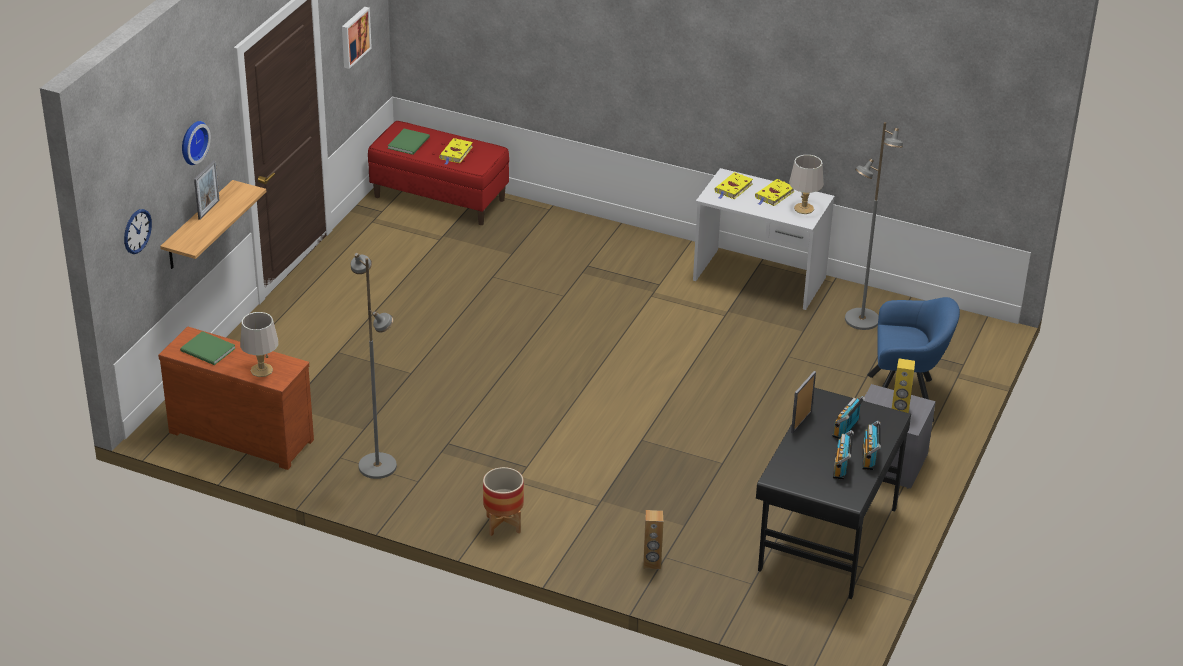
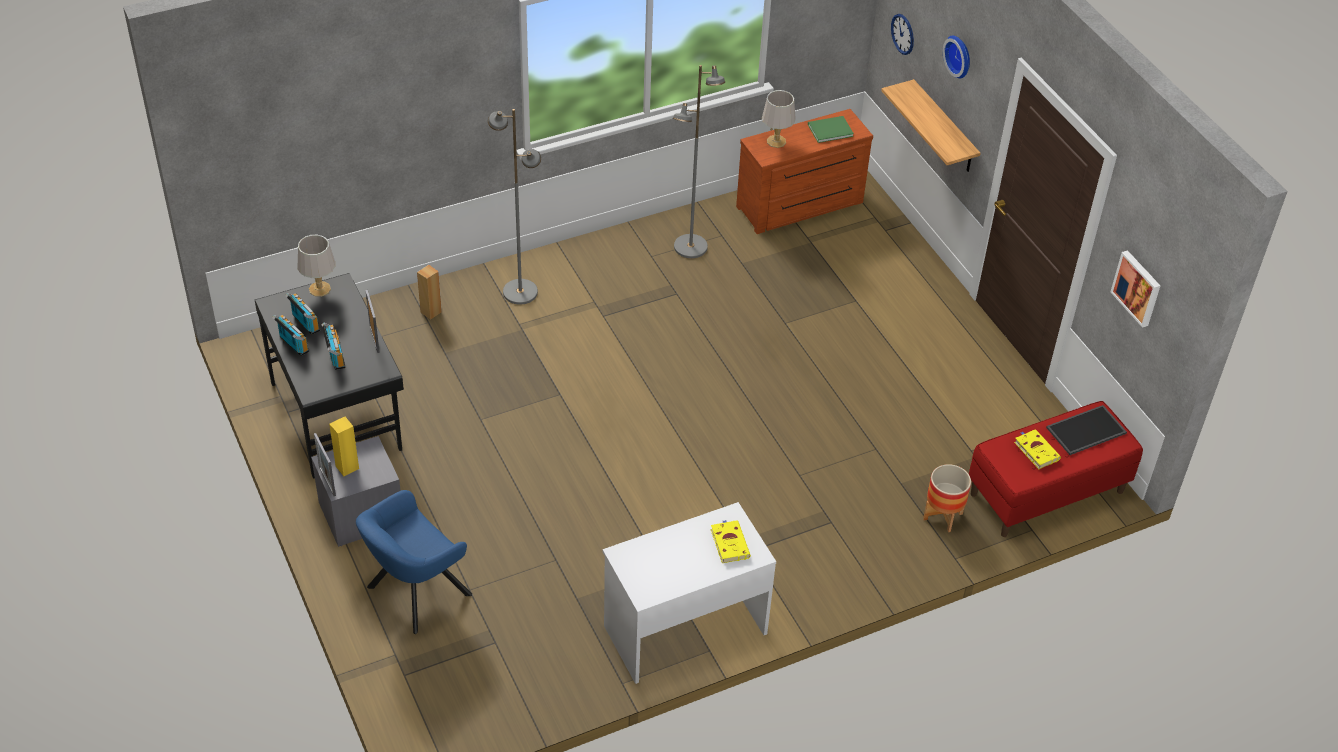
camera: 130 degrees right, 10 degrees up
(209, 209) = (943, 121): picture frame -> picture frame (327, 481)
(410, 142) = (1086, 431): green book -> tray
(503, 524) = (557, 269): planter -> planter (943, 516)
(774, 195) = (686, 564): yellow book -> none
(804, 208) = (640, 570): grey table lamp -> grey table lamp (319, 289)
(861, 320) = (545, 655): grey floor lamp -> grey floor lamp (520, 292)

